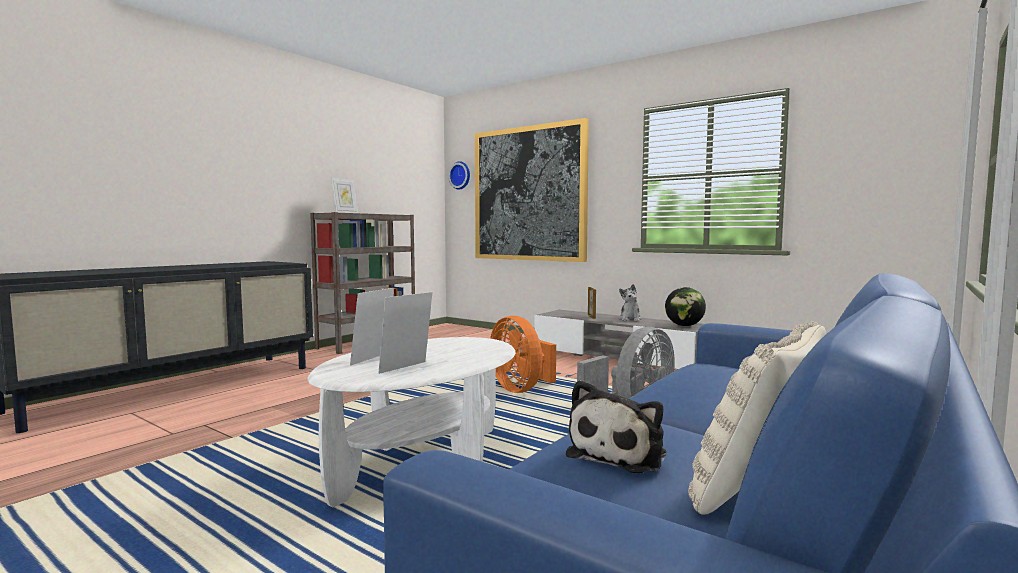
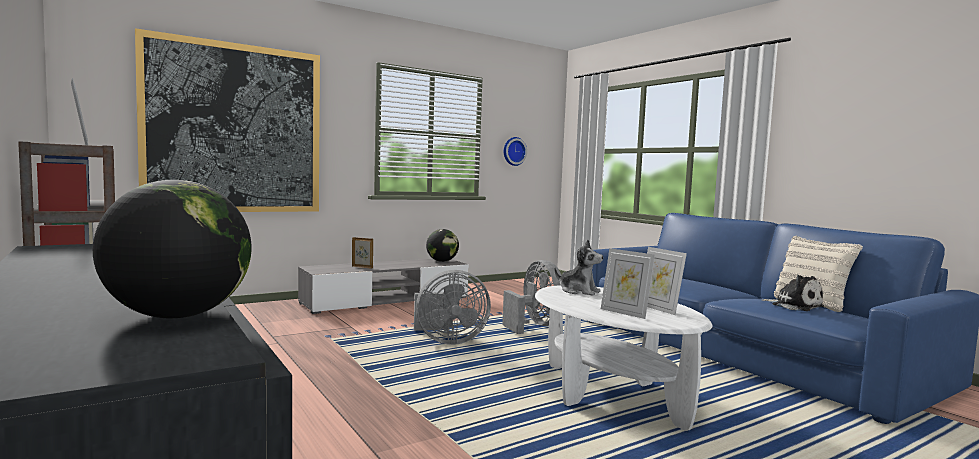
camera: 70 degrees left, 0 degrees up
(82, 273) = (177, 316): none -> globe
(461, 175) = (93, 85): wall clock -> wall clock (513, 151)
(521, 389) = (448, 341): orange fan -> grey fan
(630, 319) = (393, 263): plush toy -> plush toy (579, 291)

